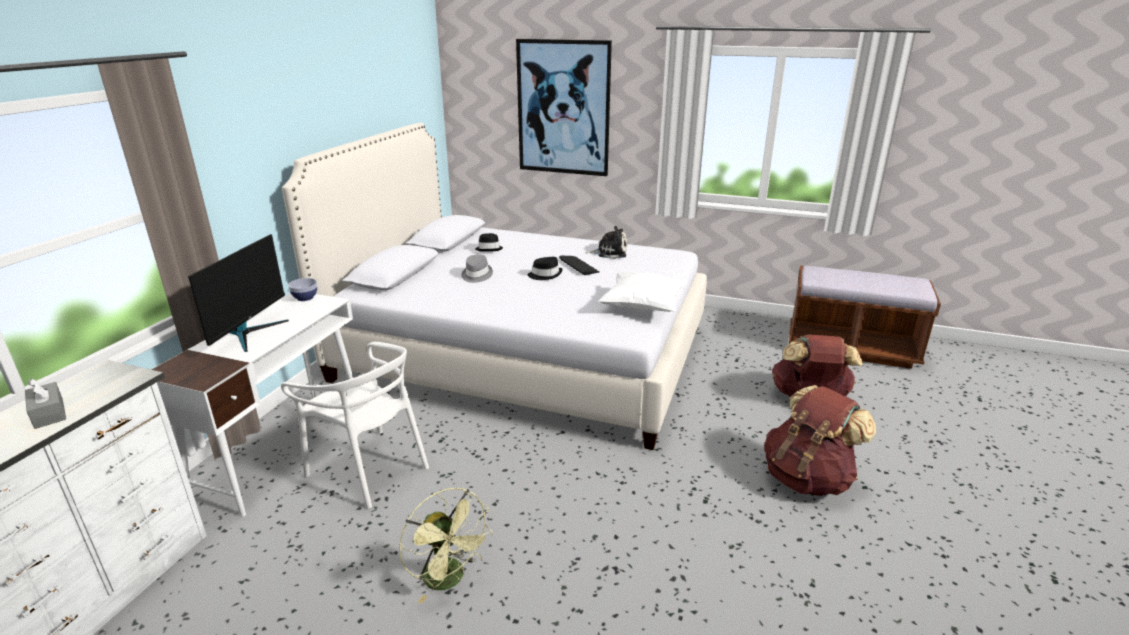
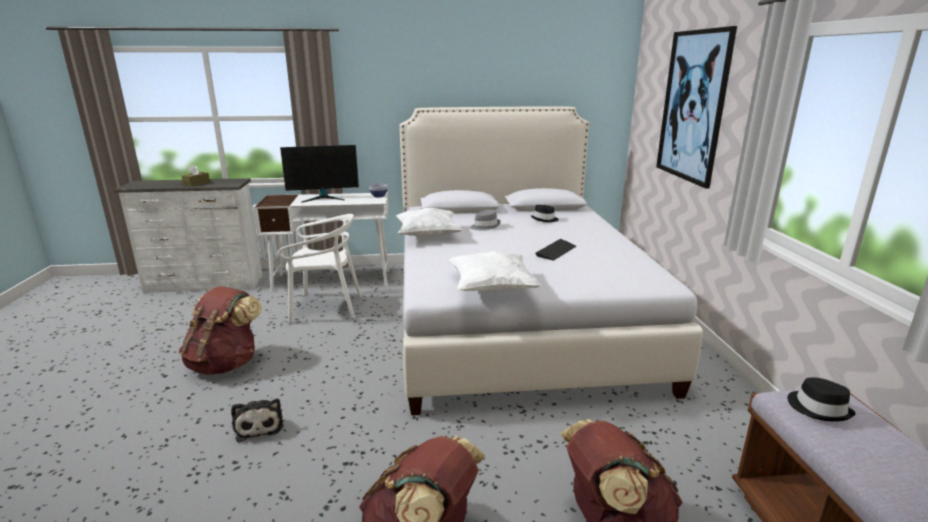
camera: 65 degrees right, 5 degrees down
(49, 413) = (196, 183): grey tissue box -> brown tissue box
(369, 468) = (326, 307): white chair -> white chair turned 105 degrees counterclockwise
(450, 579) = (225, 364): green fan -> brown backpack
(471, 306) = (428, 236): none -> white pillow
(545, 275) = (515, 244): black hat -> black hat (819, 408)
(610, 252) = (610, 256): plush toy -> plush toy (259, 425)

